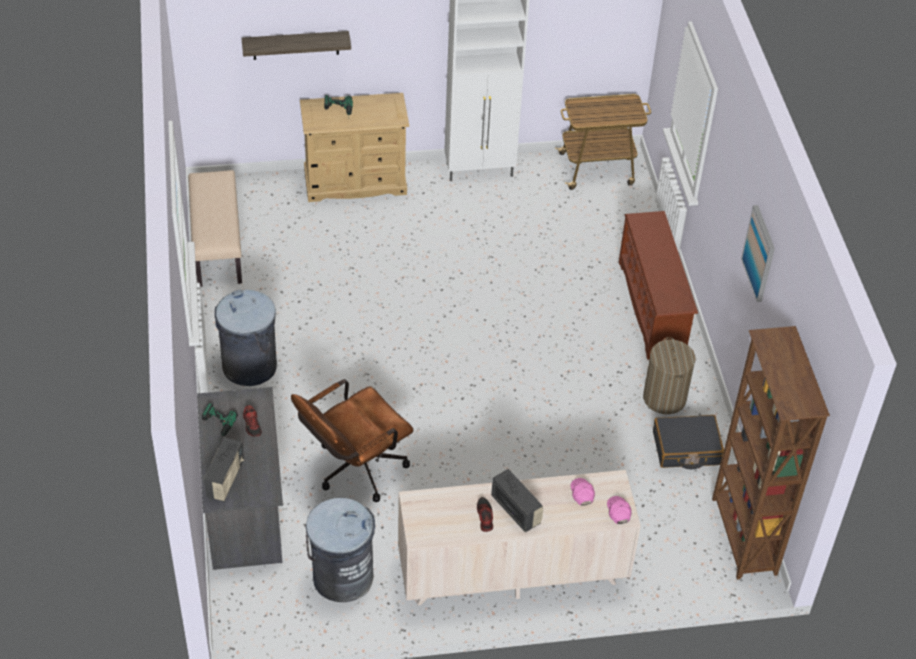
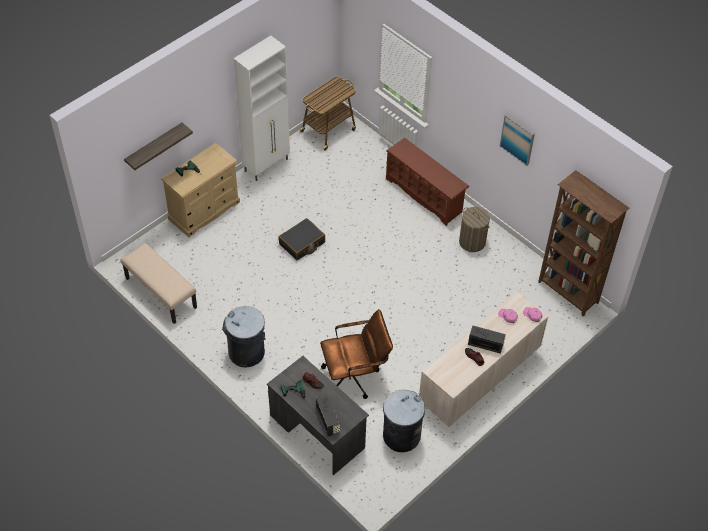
camera: 35 degrees left, 5 degrees up
(353, 470) = (355, 376): brown office chair -> brown office chair turned 120 degrees counterclockwise
(686, 448) = (505, 263): black suitcase -> black suitcase (302, 243)

